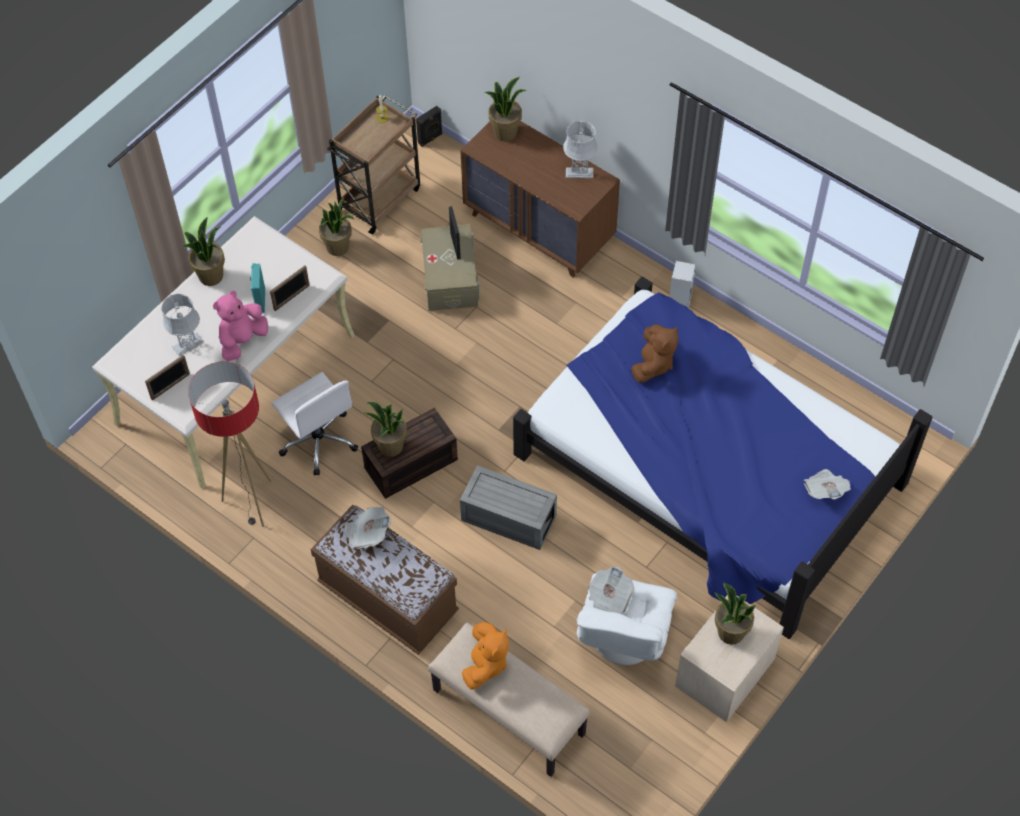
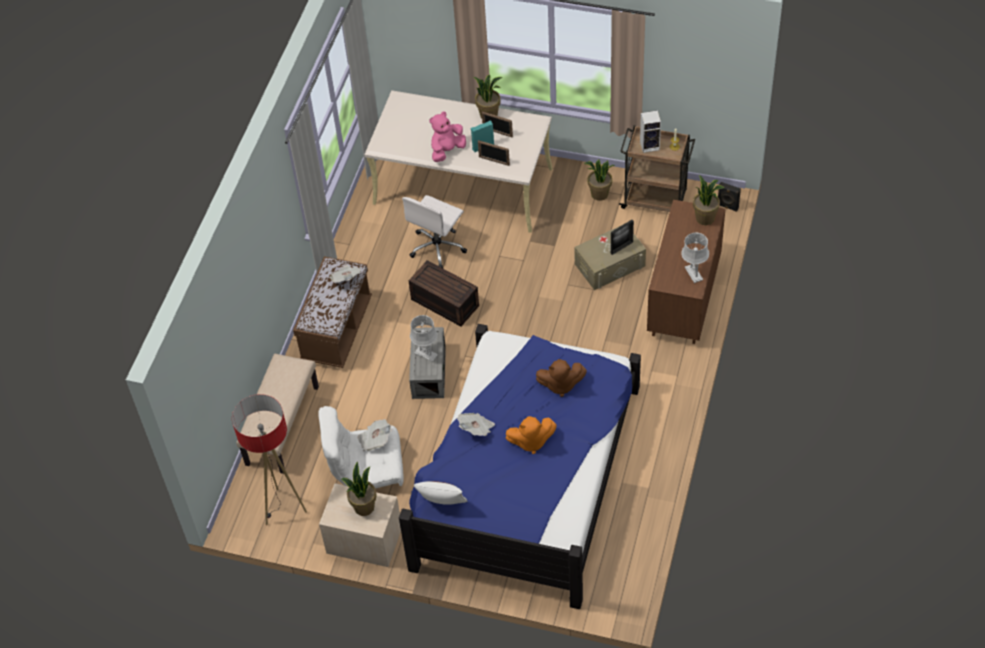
camera: 70 degrees right, 5 degrees down
(170, 386) = (394, 131): picture frame -> picture frame (497, 132)
(188, 344) = (430, 126): grey table lamp -> grey table lamp (426, 354)
(242, 340) = (447, 150): pink plush toy -> pink plush toy turned 60 degrees counterclockwise
(252, 503) = (374, 233): floor lamp -> floor lamp (283, 509)
(390, 446) = (434, 275): potted plant -> none
(485, 664) = (285, 380): orange plush toy -> orange plush toy (531, 441)
(679, 301) = (667, 407): speaker -> speaker (650, 145)
(770, 543) = (442, 505): none -> white pillow
(825, 490) = (503, 525): newspaper -> newspaper (477, 429)

